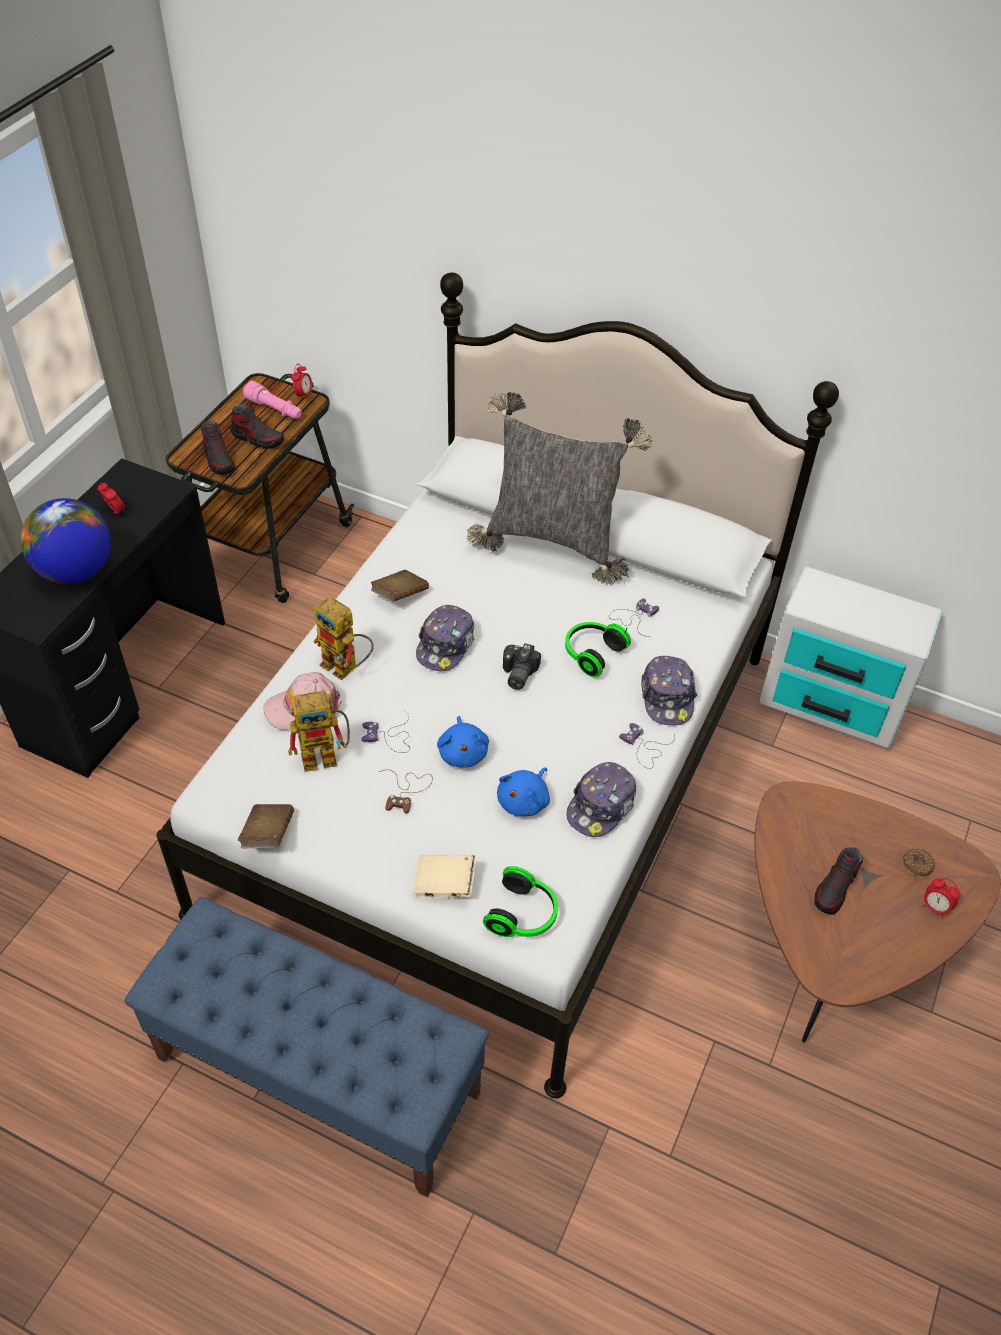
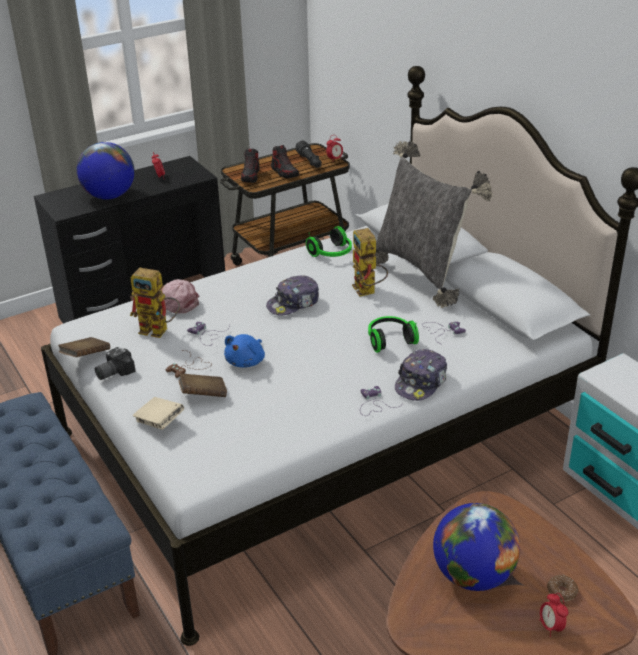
camera: 35 degrees right, 15 degrees down
(275, 409) = (310, 161): pink flashlight -> black flashlight
(346, 668) = (219, 295): toy robot -> toy robot (368, 291)
(400, 595) = (292, 271): brown book -> brown book (203, 395)
(517, 674) = (324, 333): camera -> camera (113, 372)
(524, 801) = (258, 401): blue plush toy -> none
(524, 915) = (191, 459): headphones -> headphones (332, 254)
(601, 806) = (307, 423): cap -> none
(835, 889) = (473, 575): shoe -> globe

